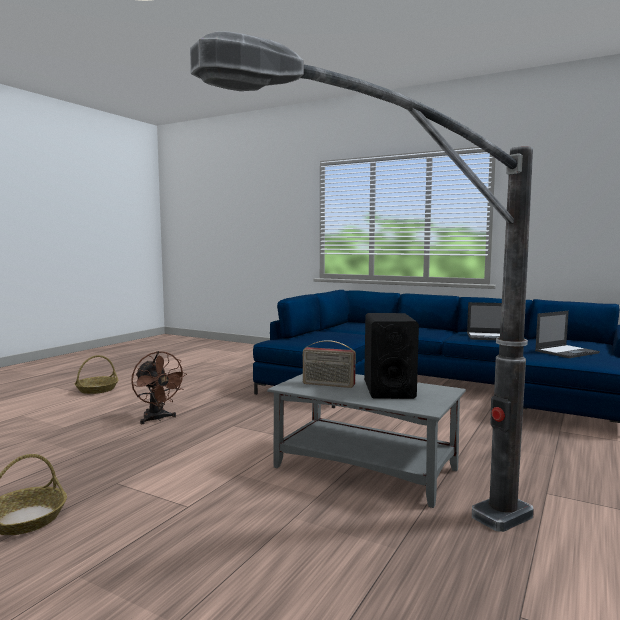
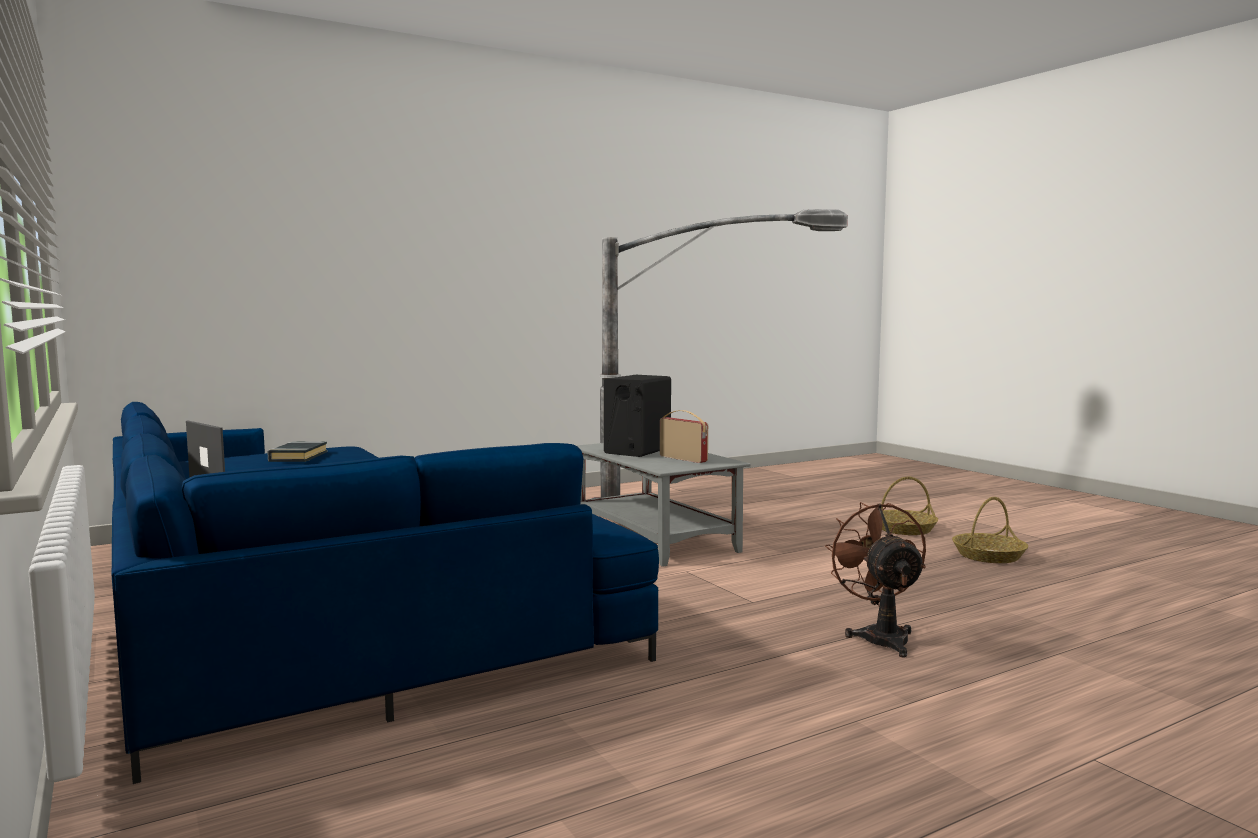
camera: 150 degrees left, 0 degrees up
(97, 389) = (1097, 786): basket -> basket (904, 529)
(567, 352) = (298, 457): laptop -> black book

